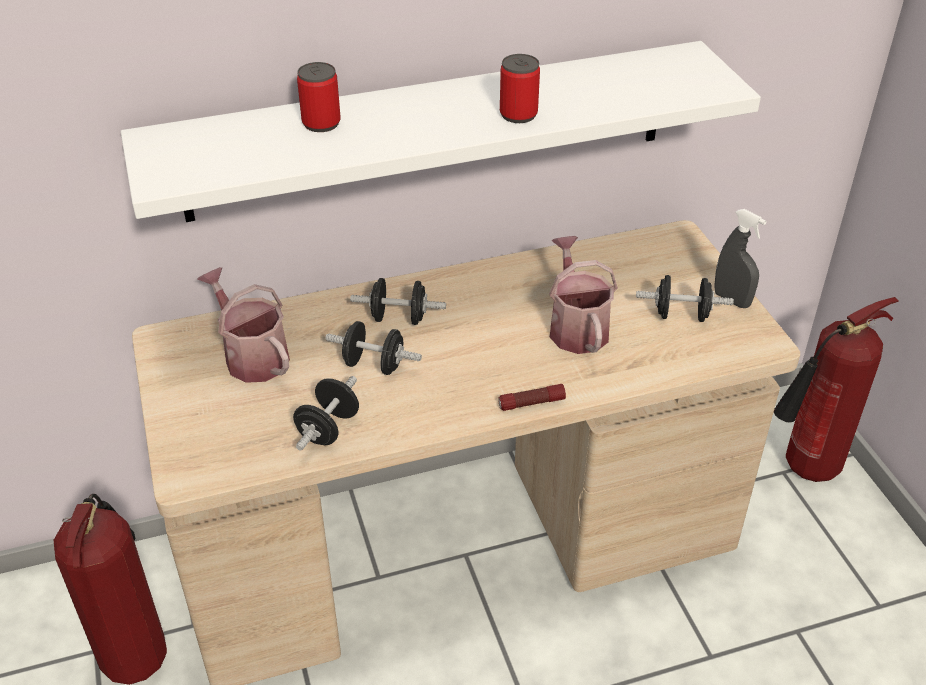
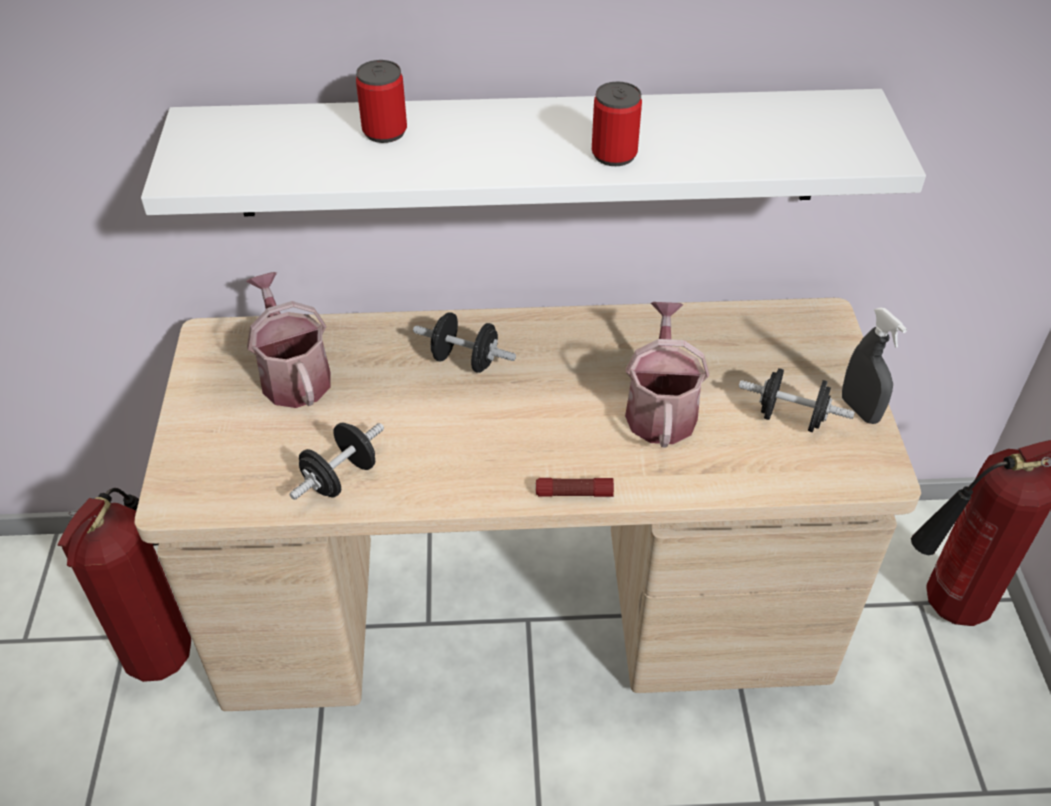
camera: 15 degrees right, 5 degrees up
(374, 365) = (417, 411): black dumbbell -> none

